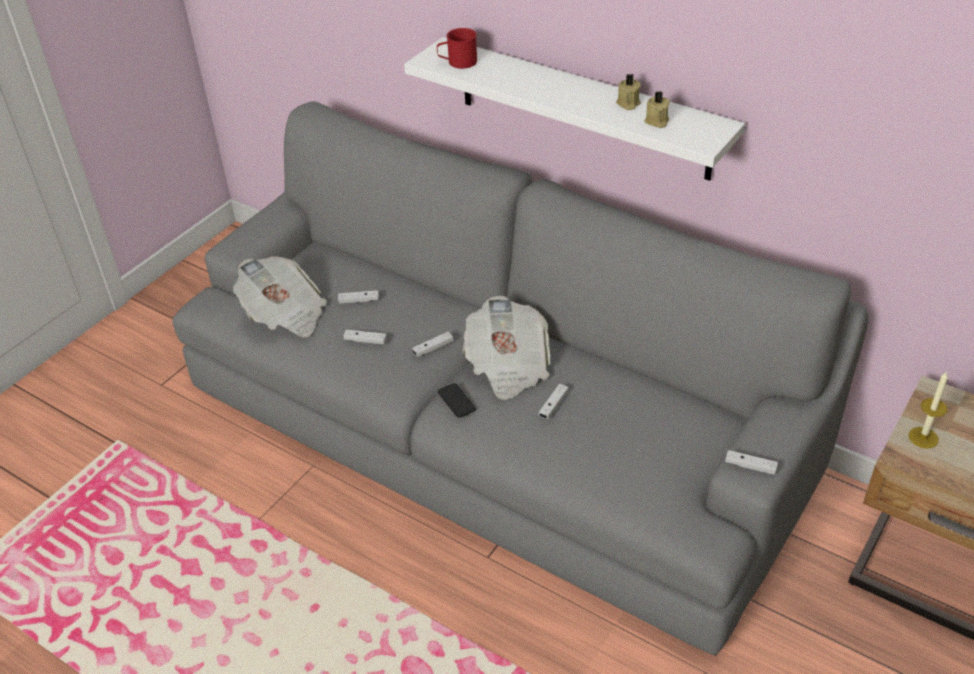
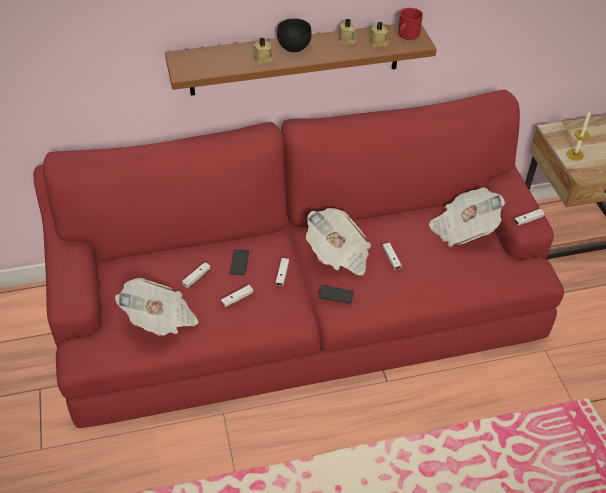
camera: 50 degrees left, 5 degrees up
(411, 312) = (239, 262): none -> phone
(457, 62) = (206, 64): red mug -> red mug (407, 35)
(493, 432) = (301, 312): grey sofa -> red sofa
(515, 82) = (263, 59): none -> beige candle
(560, 86) = (293, 48): none -> black bowl
(582, 108) = (295, 58): white shelf -> brown shelf
(675, 431) = (463, 229): none -> newspaper

